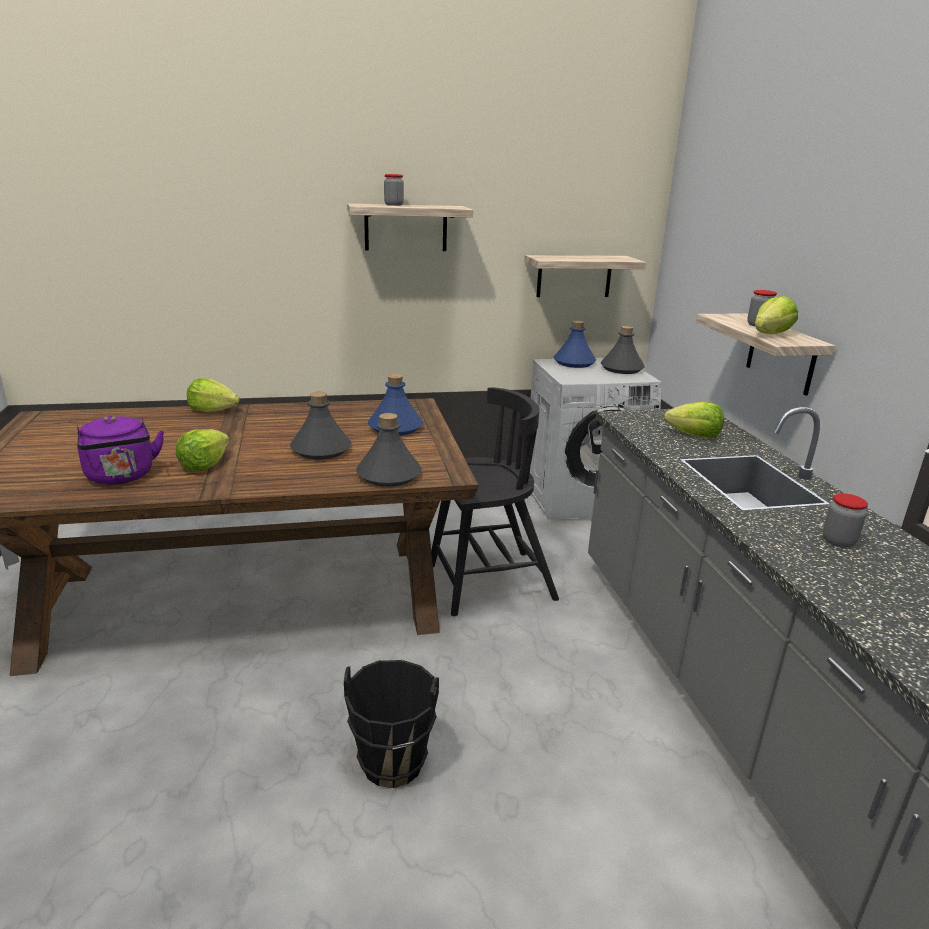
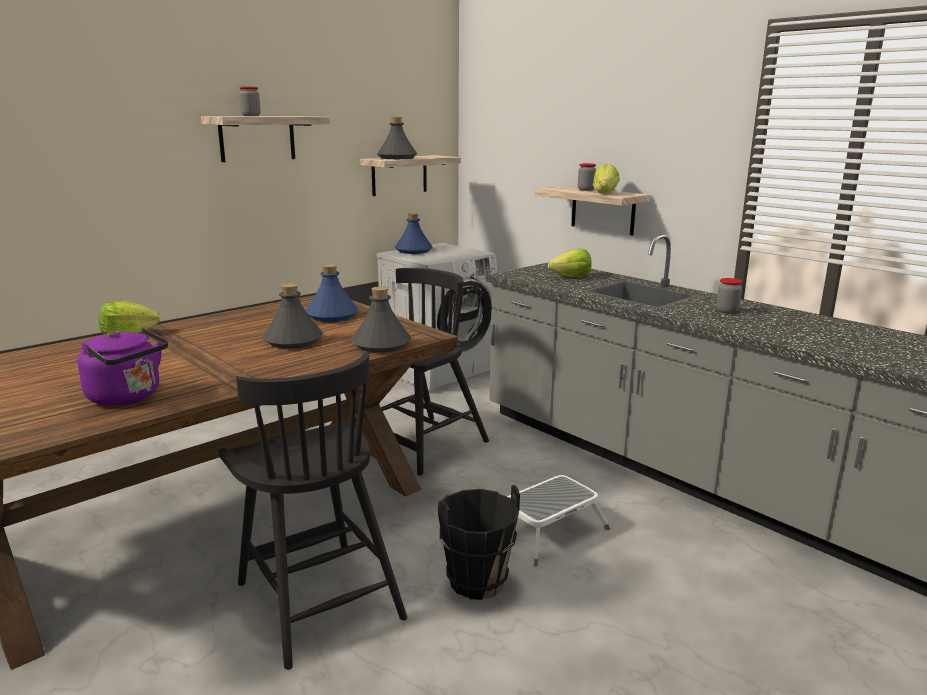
camera: 30 degrees left, 5 degrees down
(204, 465) = (200, 372): lettuce -> none
(248, 711) = (317, 597): none -> black chair
(521, 736) = (549, 531): none -> grey step ladder
(621, 369) = (455, 250): grey bottle -> grey bottle (397, 158)

